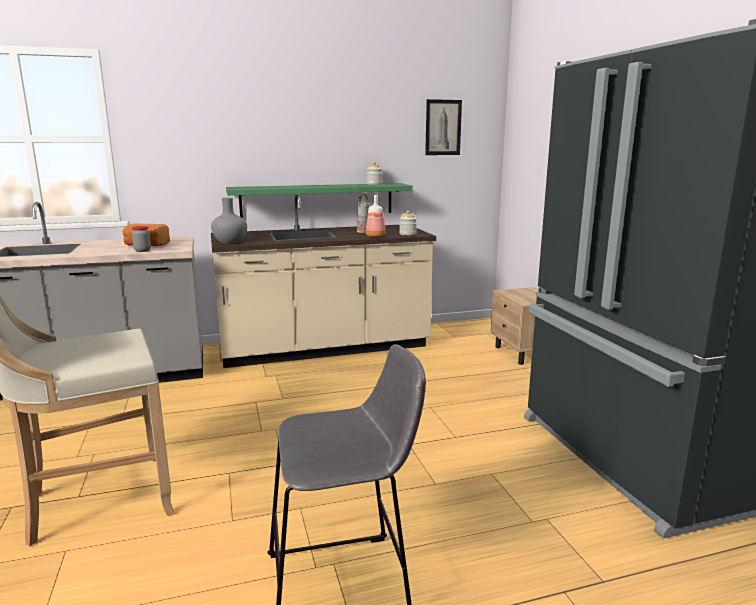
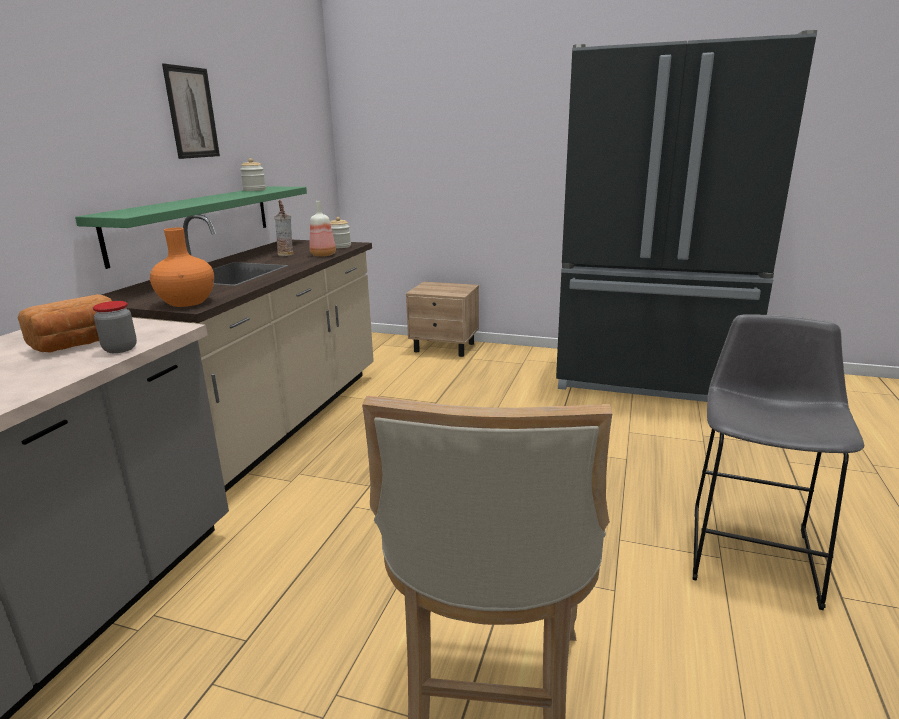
camera: 55 degrees left, 5 degrees up
(230, 242) = (187, 302): grey vase -> orange vase
(443, 127) = (291, 112): picture -> picture (191, 113)

